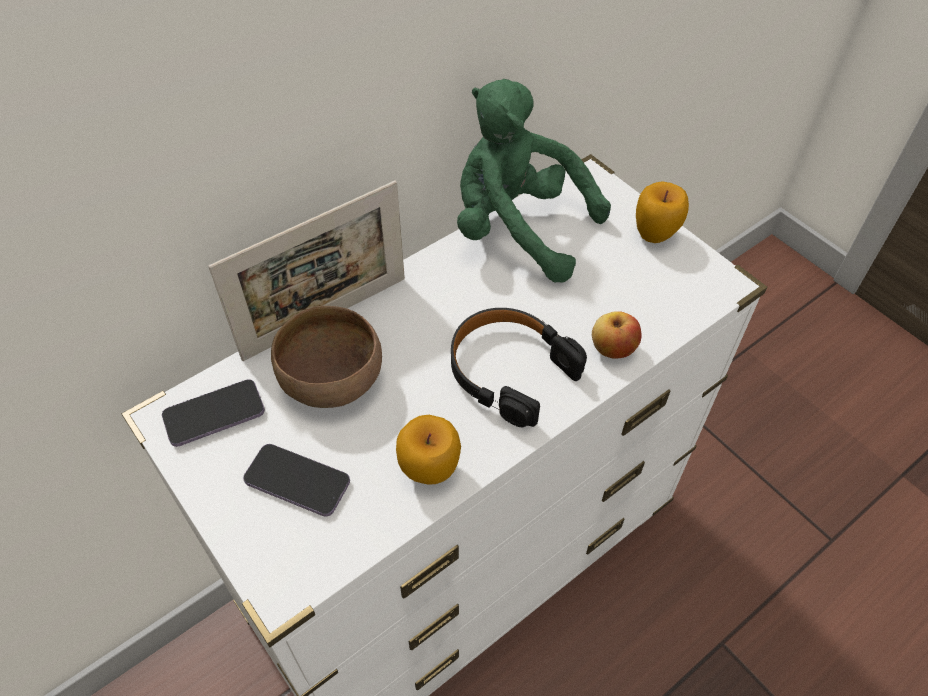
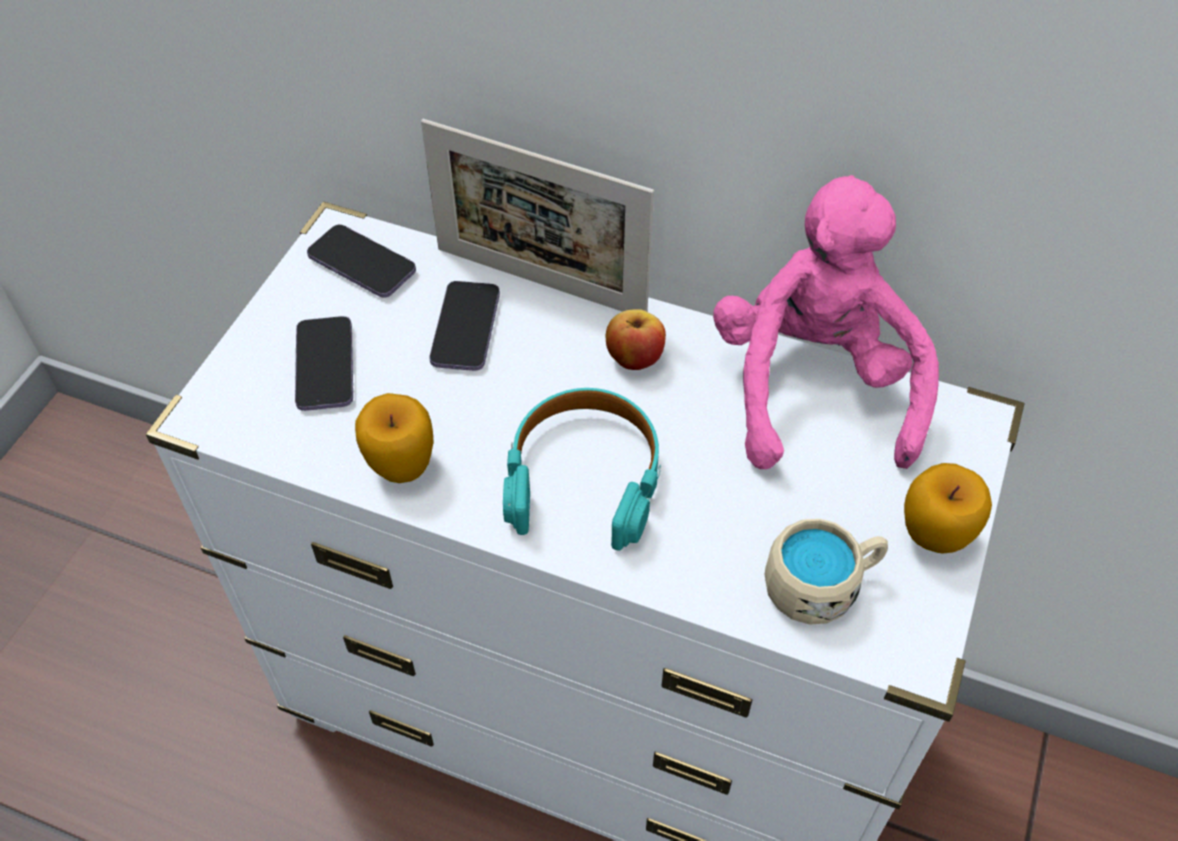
camera: 60 degrees right, 0 degrees up
(332, 378) = (465, 328): brown bowl -> phone
(509, 371) = (584, 477): black headphones -> turquoise headphones
(517, 229) = (813, 386): green plush toy -> pink plush toy
(613, 348) = (694, 568): apple -> apple (634, 357)
(658, 297) = (821, 585): none -> beige mug

